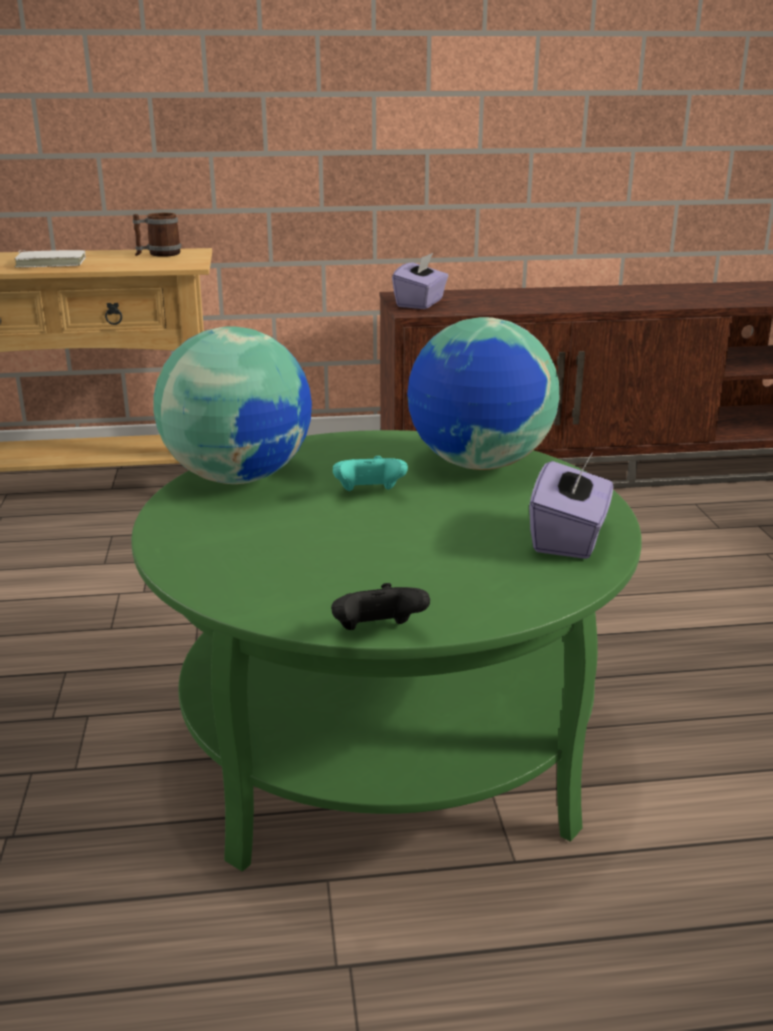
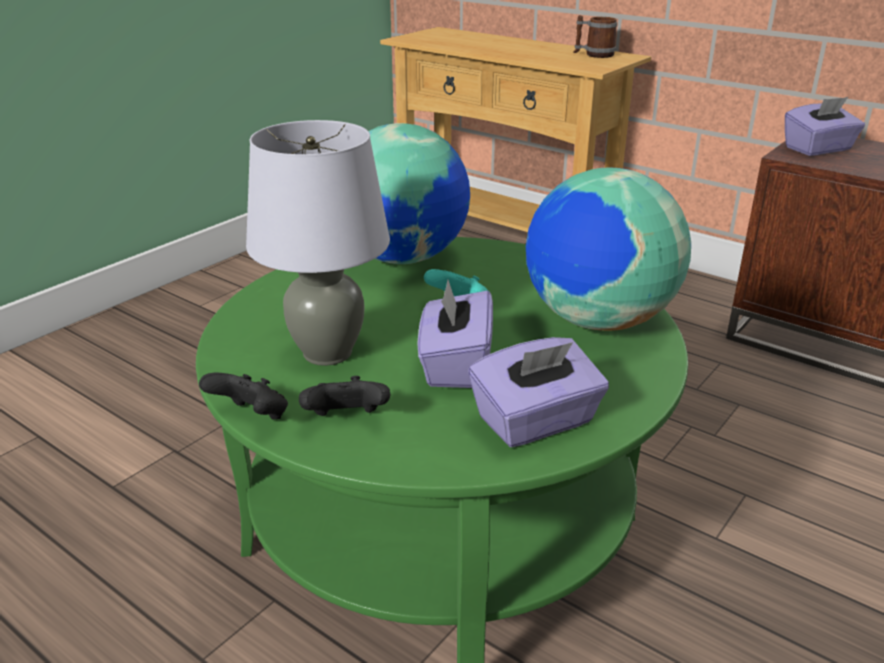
camera: 45 degrees right, 5 degrees up
(51, 263) = (503, 48): white book -> none
(334, 566) = (327, 353): none -> grey table lamp
(447, 530) = (455, 365): none -> purple tissue box
(451, 598) = (346, 420): none -> black game controller

